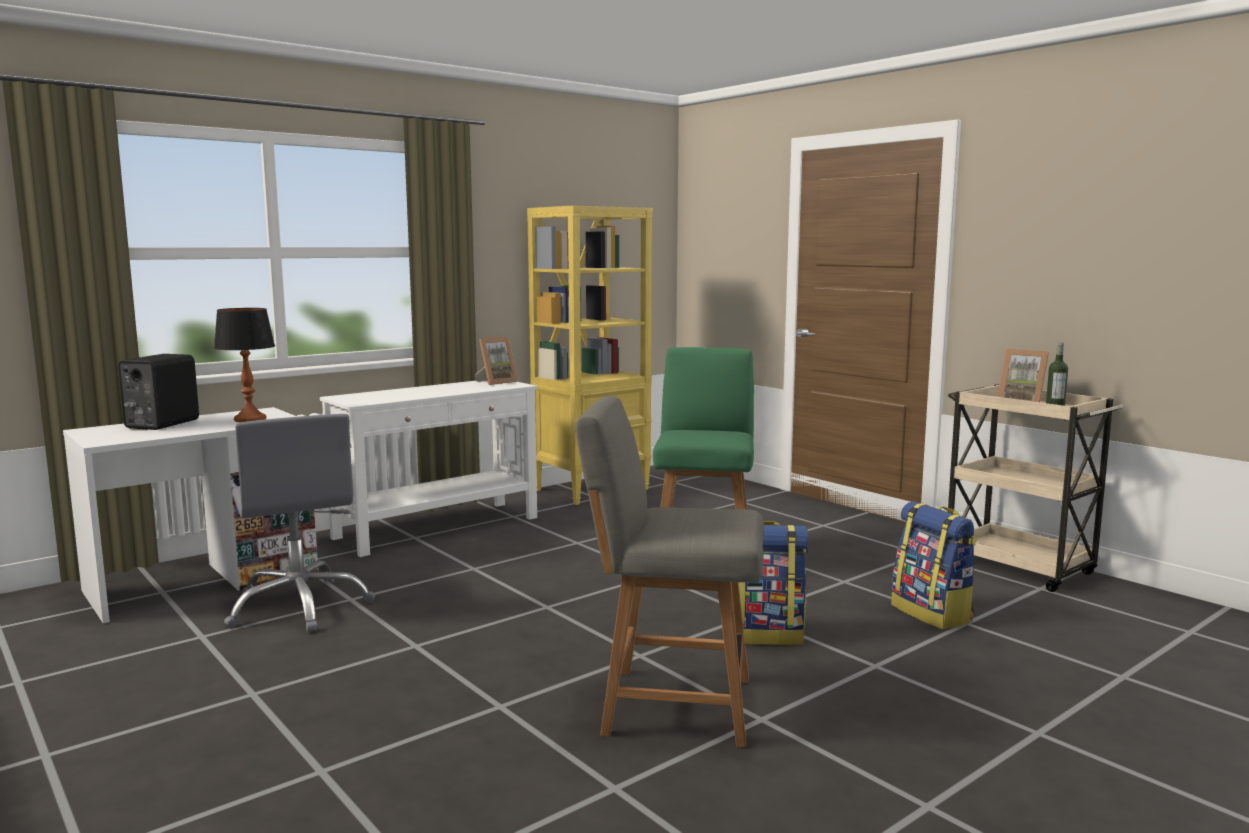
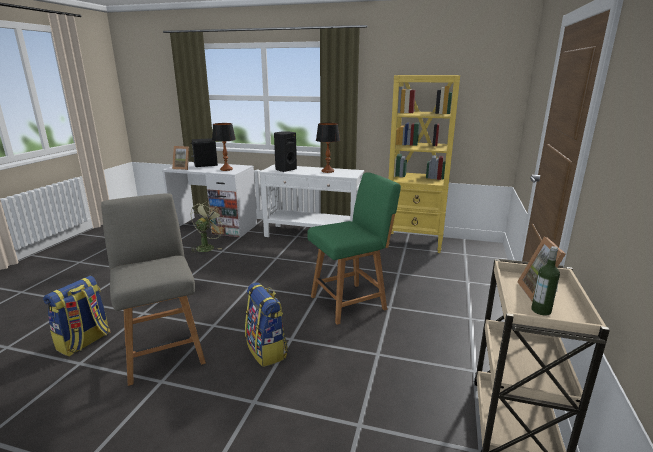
camera: 55 degrees right, 10 degrees up
(300, 606) = (207, 247): grey office chair -> green fan
(384, 397) = (285, 170): none -> black speaker
(459, 387) = (327, 171): none -> table lamp
(496, 382) = (351, 172): picture frame -> picture frame (183, 168)
(932, 614) = (360, 405): backpack -> backpack (84, 342)

